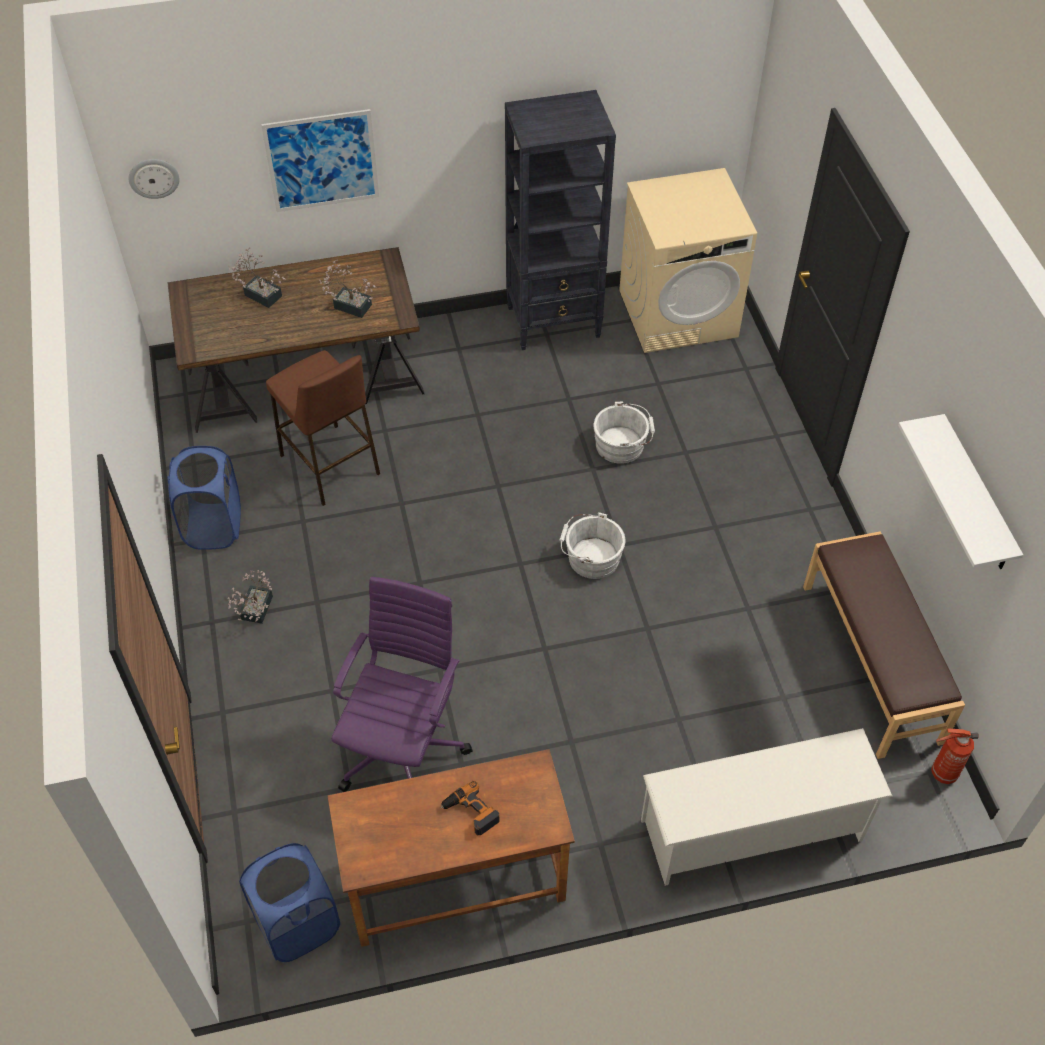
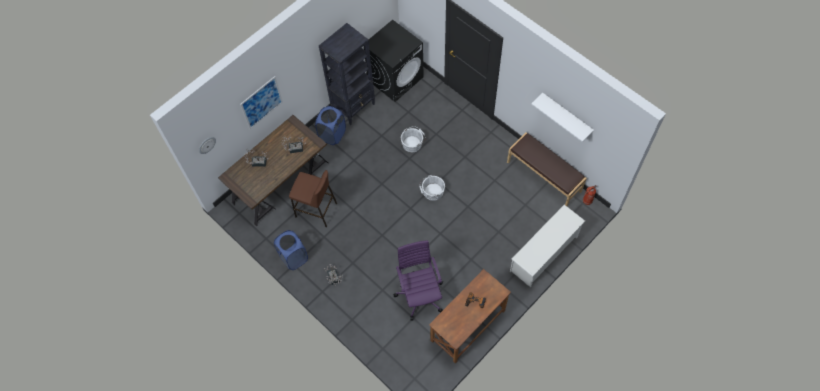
camera: 30 degrees left, 10 degrees up
(297, 924) = (430, 369): blue laundry basket -> blue laundry basket (332, 134)
(678, 313) = (395, 78): beige washing machine -> black washing machine

